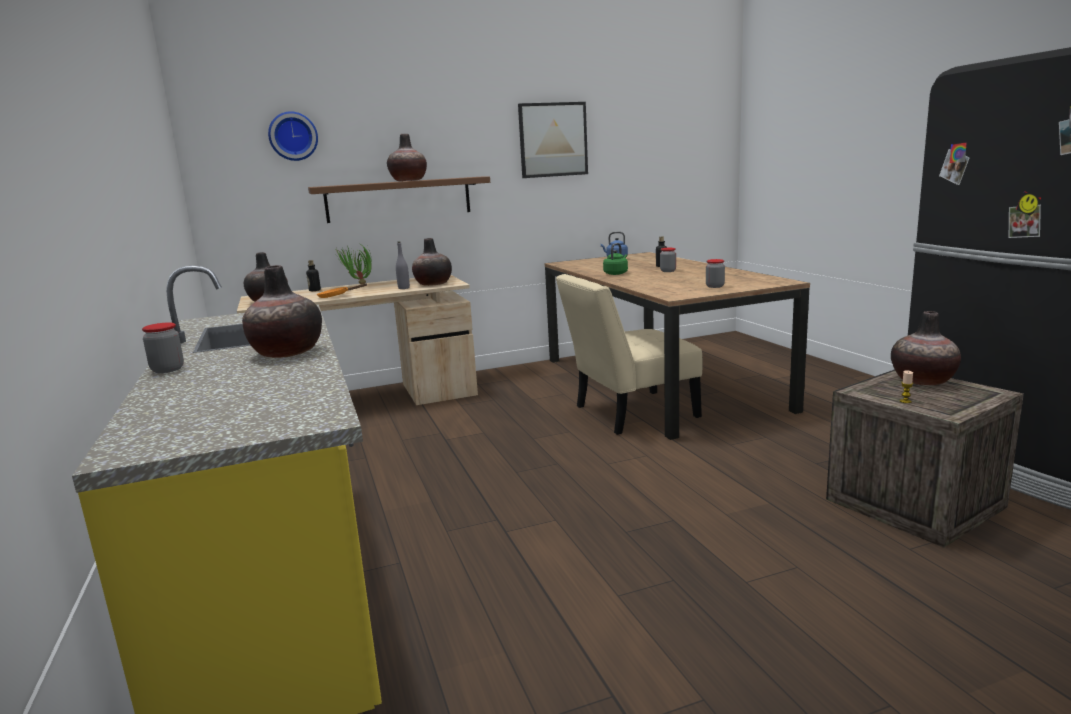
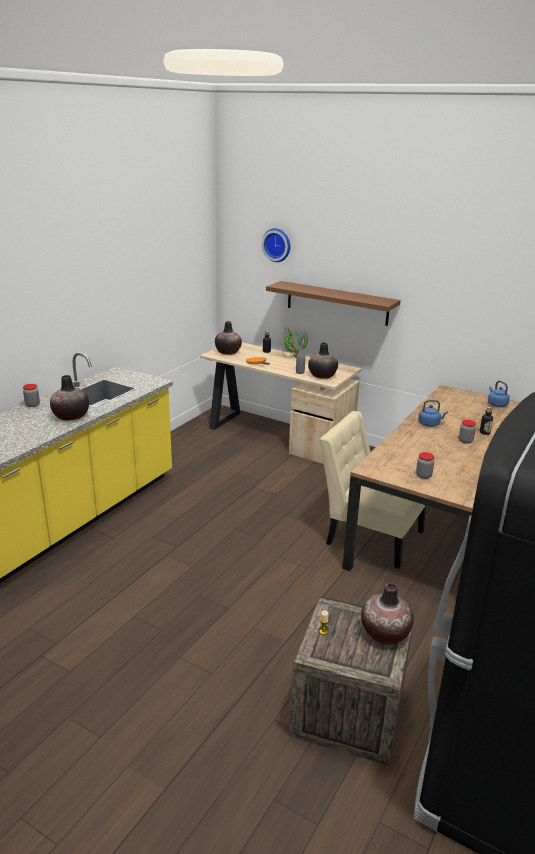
camera: 50 degrees right, 10 degrees up
(408, 180) = (336, 293): vase -> none
(553, 140) = (472, 283): picture -> none
(616, 273) = (430, 424): green kettle -> blue kettle

